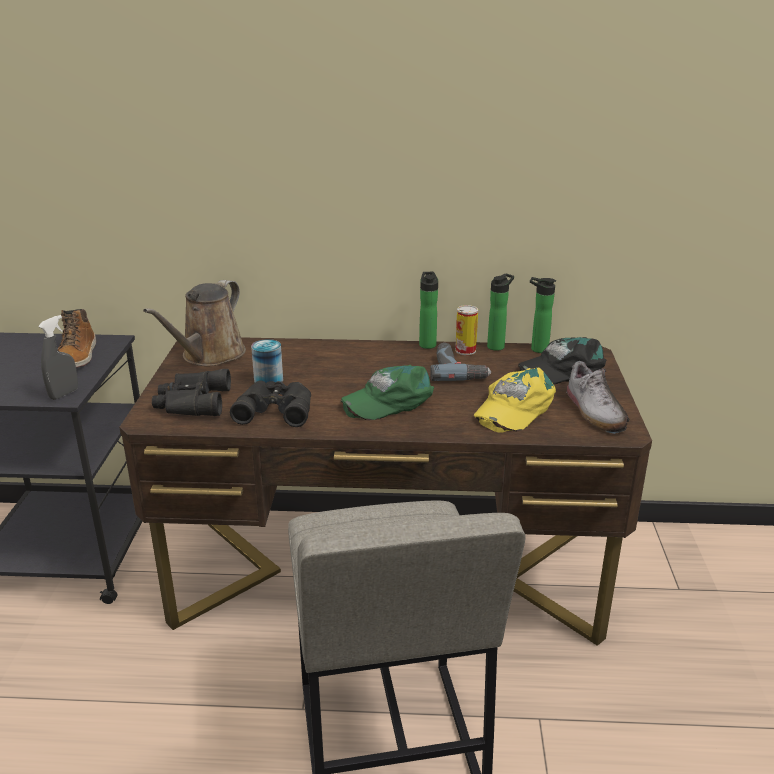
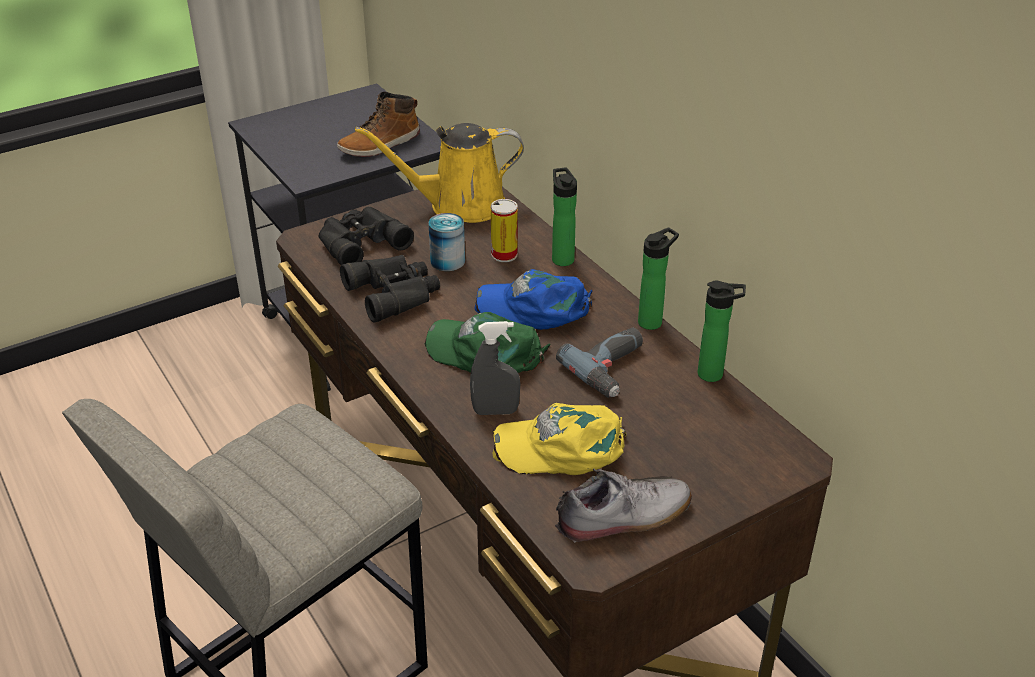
camera: 55 degrees right, 10 degrees up
(64, 394) = (309, 176): grey spray bottle -> grey spray bottle (495, 411)
(209, 356) = (459, 205): brown watering can -> yellow watering can
(365, 370) = (535, 308): none -> blue cap
(465, 350) = (670, 355): can -> can (504, 255)
(536, 349) = (746, 409): bottle -> bottle (562, 258)
(562, 369) = (712, 451): black cap -> none
(594, 411) = (624, 517): shoe -> shoe turned 150 degrees counterclockwise

